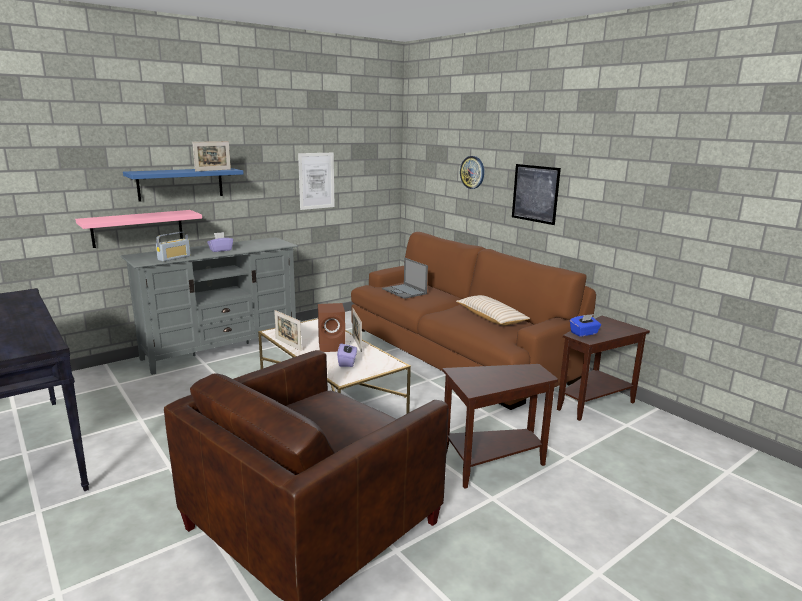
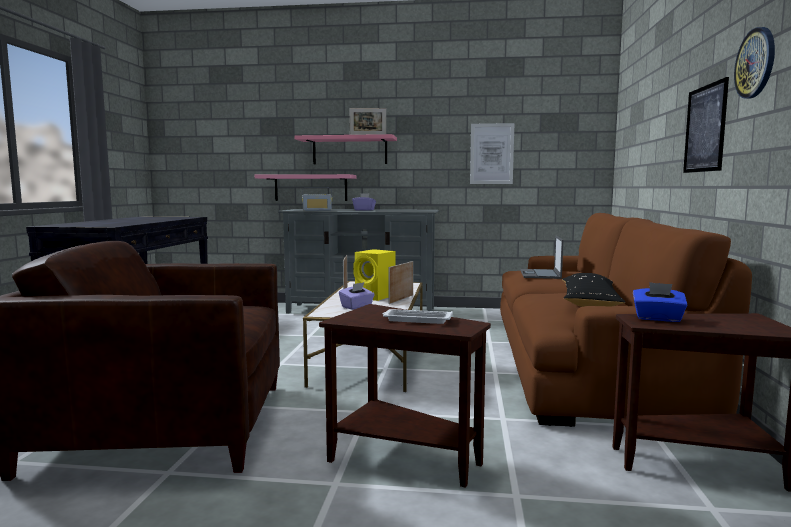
camera: 45 degrees right, 10 degrees down
(180, 184) = (349, 151): blue shelf -> pink shelf
(333, 346) = (376, 297): brown speaker -> yellow speaker
(472, 172) = (657, 123): wall clock -> wall clock (755, 63)
(491, 318) = (589, 302): beige pillow -> black pillow
(506, 375) = (416, 320): none -> white tray

